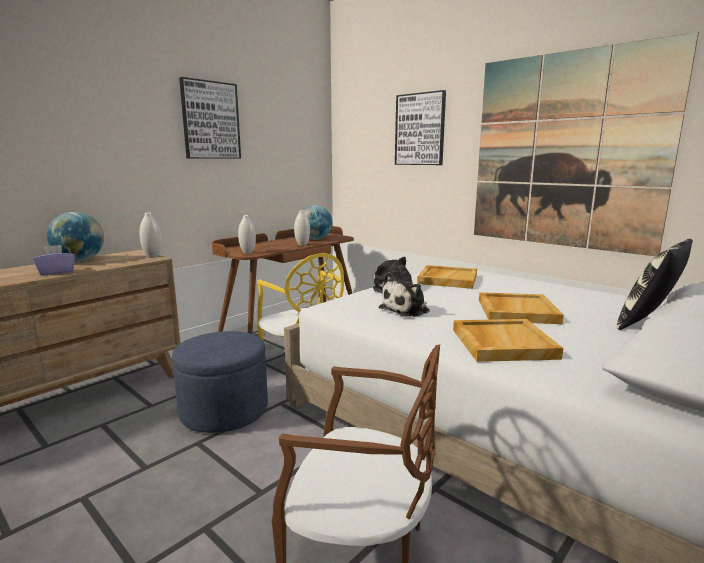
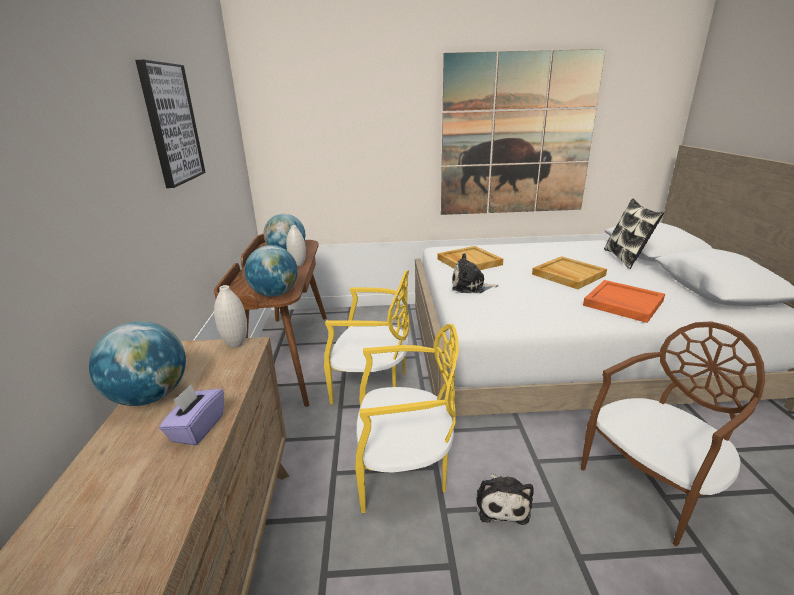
camera: 45 degrees left, 10 degrees up
(224, 411) = (404, 470): blue ottoman -> yellow chair
(248, 252) = (275, 294): white vase -> globe
(407, 310) = (521, 301): plush toy -> plush toy (502, 503)
(420, 129) = (372, 116): picture -> none
(502, 343) = (622, 303): beige tray -> orange tray

